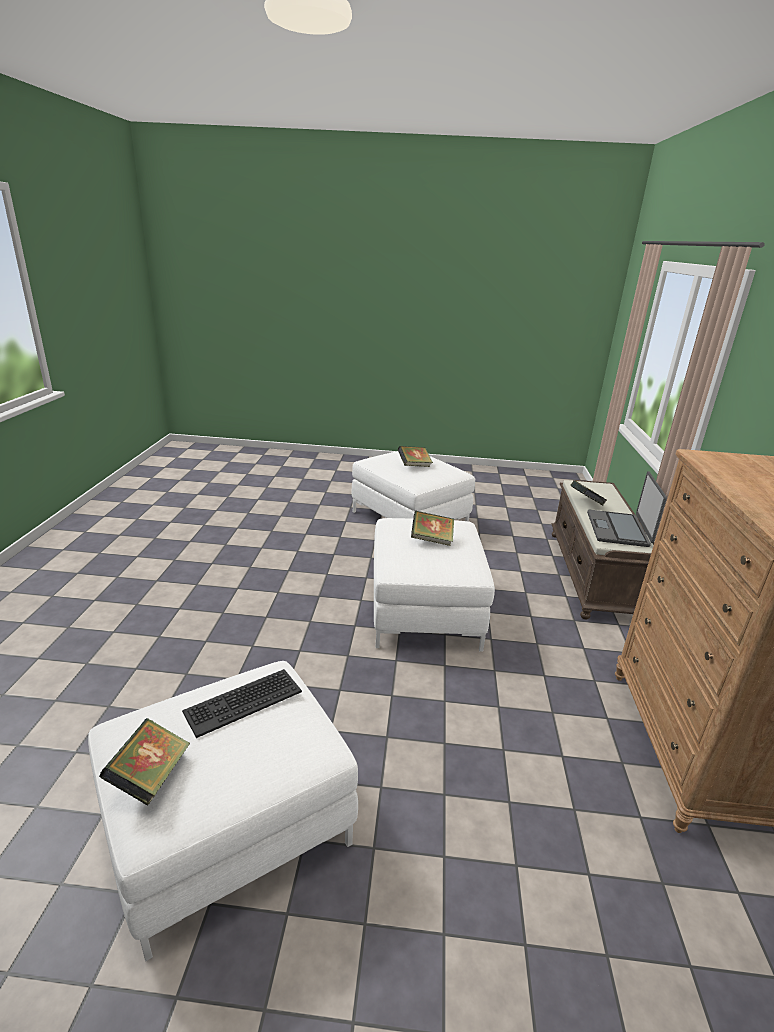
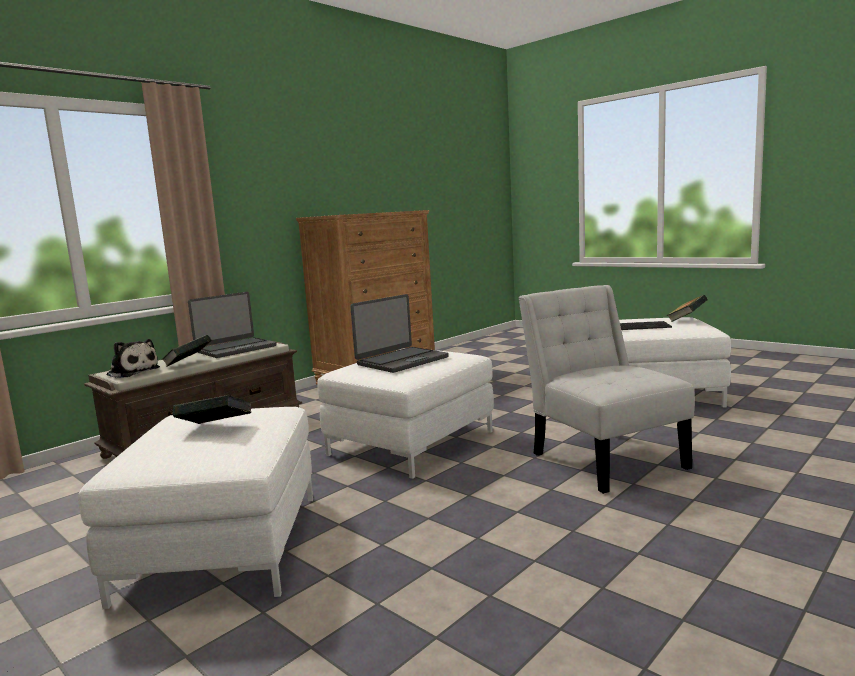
camera: 140 degrees left, 15 degrees down
(253, 636) = (603, 458): none -> white chair
(431, 540) = (401, 361): book -> laptop
(591, 488) = (132, 372): none -> plush toy

